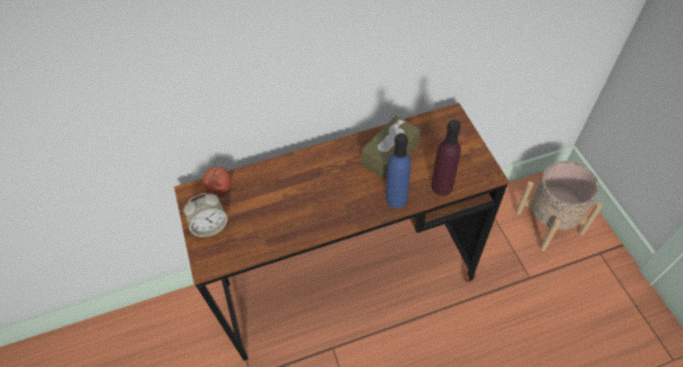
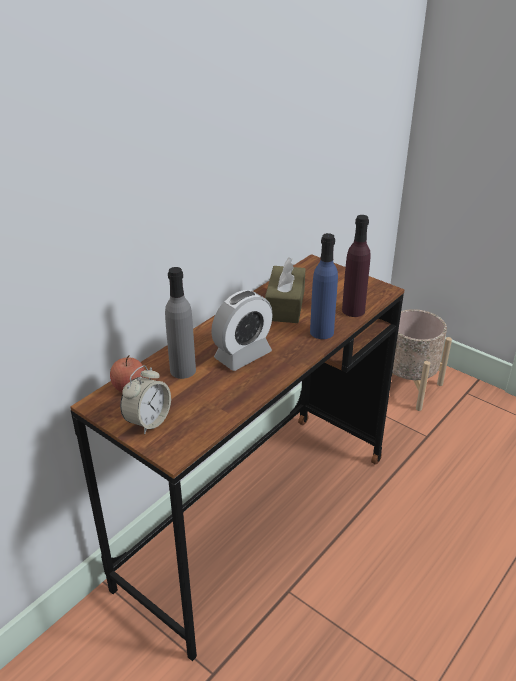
camera: 35 degrees left, 20 degrees down
(265, 189) = (183, 370): none -> grey bottle
(317, 194) = (243, 355): none -> alarm clock

